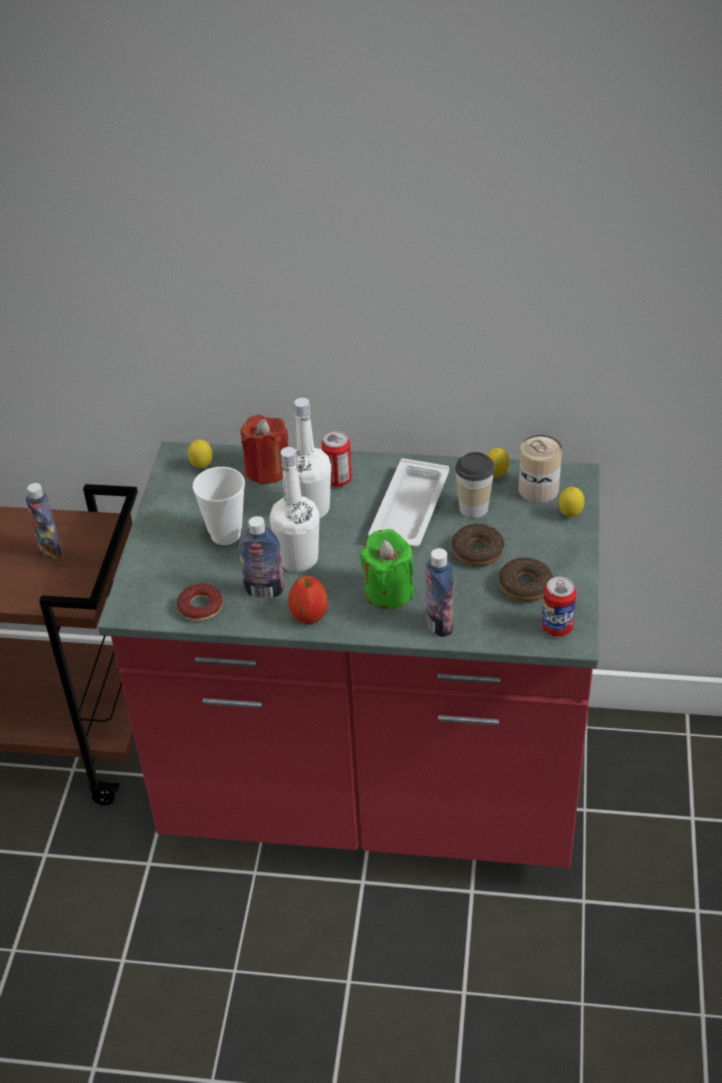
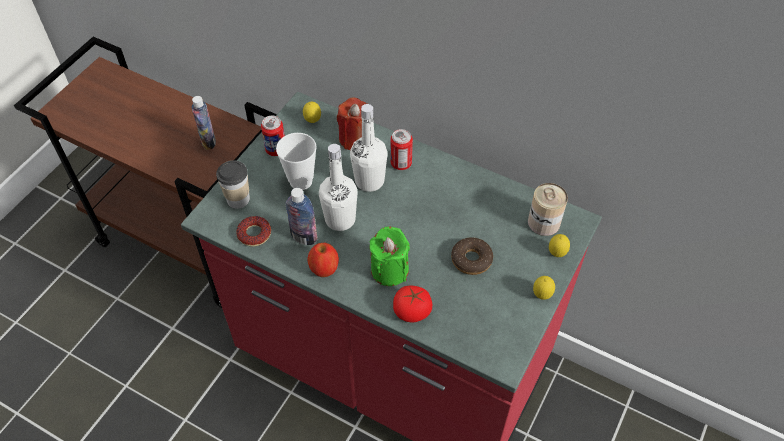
camera: 20 degrees right, 10 degrees up
(409, 512) = (438, 208): white tray -> none
(439, 624) = (412, 311): bottle -> tomato
(473, 508) = (487, 221): cup -> cup (238, 199)
(496, 476) = (517, 200): lemon -> lemon (541, 295)
(525, 586) = (492, 303): donut -> none
(557, 627) = (498, 348): can -> can (276, 150)

